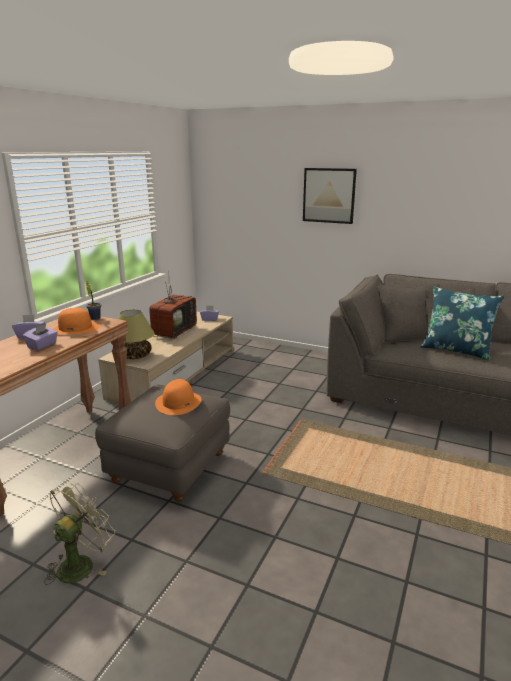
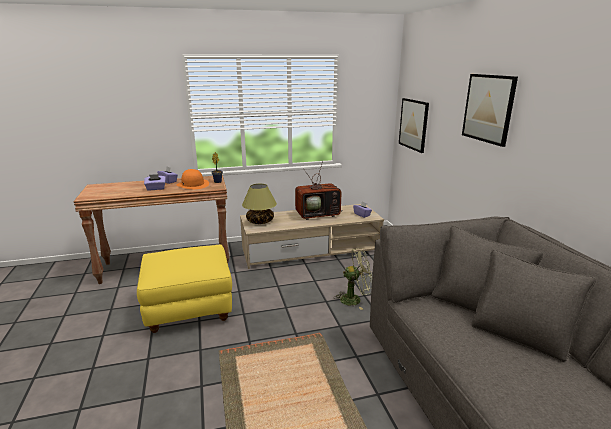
camera: 50 degrees right, 0 degrees up
(81, 563) = (71, 330): green fan -> green fan (355, 299)
(169, 467) = (190, 308): grey ottoman -> yellow ottoman
(178, 402) = (190, 260): orange hat -> none
(227, 220) = (413, 124): none -> picture
(456, 350) = (491, 349): blue pillow -> none

